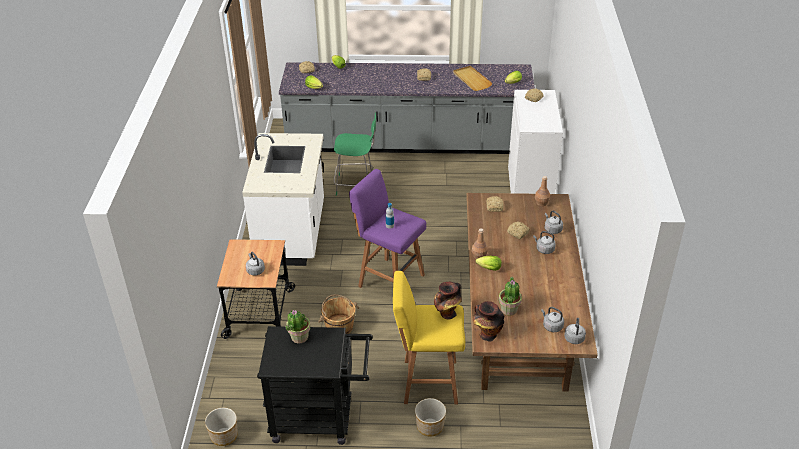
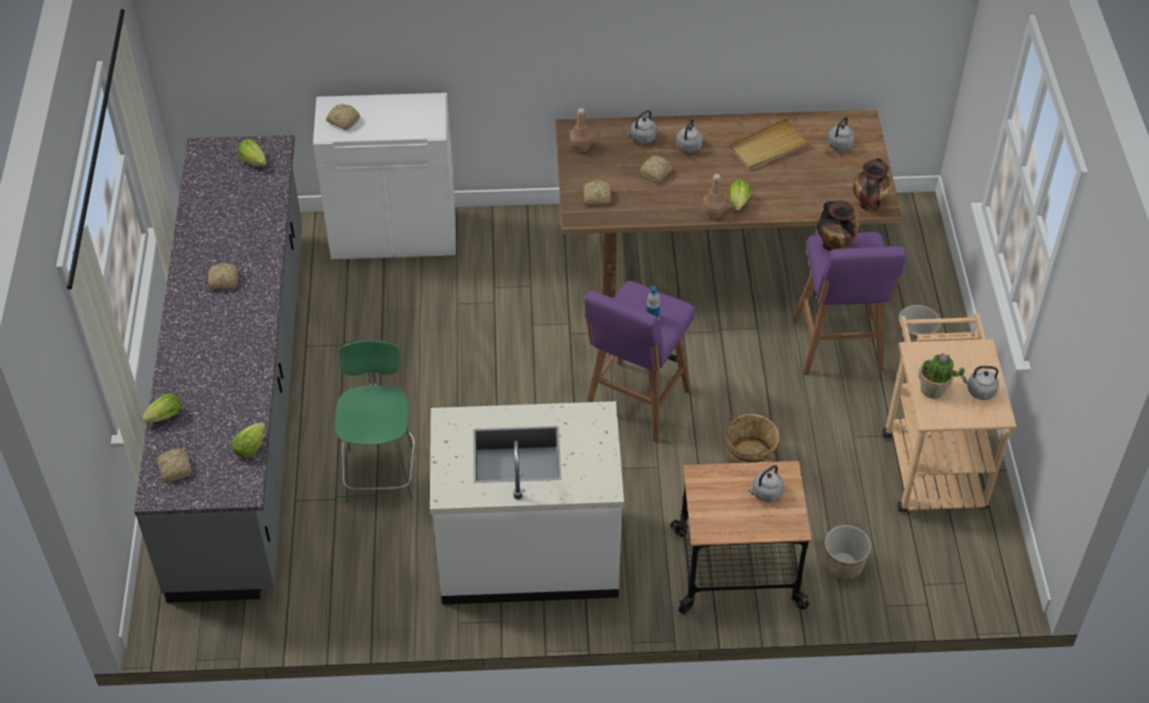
camera: 95 degrees left, 10 degrees up
(224, 436) = (990, 570): planter -> planter (843, 564)
(320, 418) = (931, 461): black cart -> beige cart
(427, 382) = (838, 348): yellow stool -> purple stool
(471, 80) = (238, 214): beige tray -> beige tray (769, 147)
(509, 309) = (816, 183): potted plant -> none
(574, 337) = (854, 126): grey kettle -> grey kettle (979, 391)

